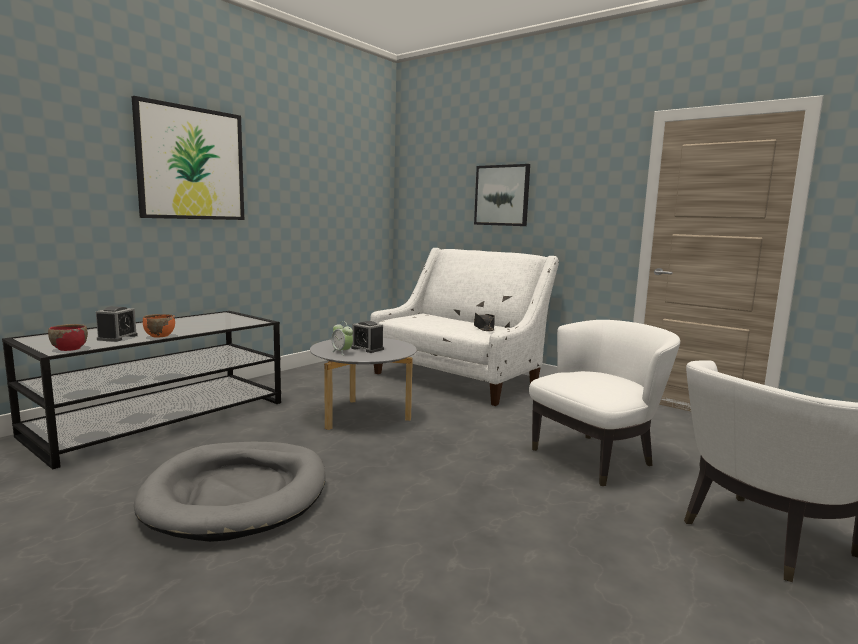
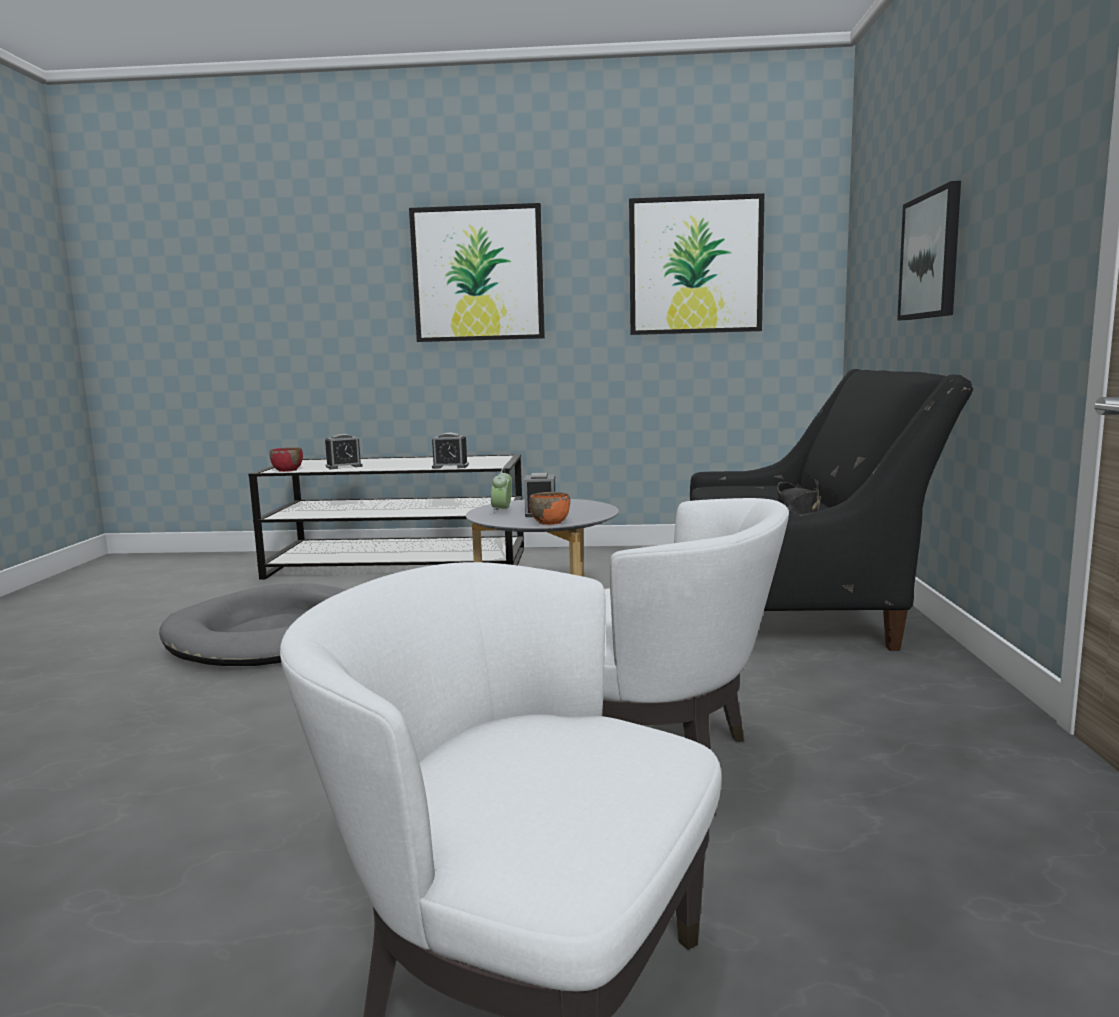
camera: 55 degrees right, 0 degrees up
(159, 335) = (369, 468): orange bowl -> orange bowl (550, 522)
(227, 325) = (450, 466): none -> alarm clock
(329, 177) = (695, 266): none -> picture
(458, 378) = (800, 604): white sofa -> black sofa

